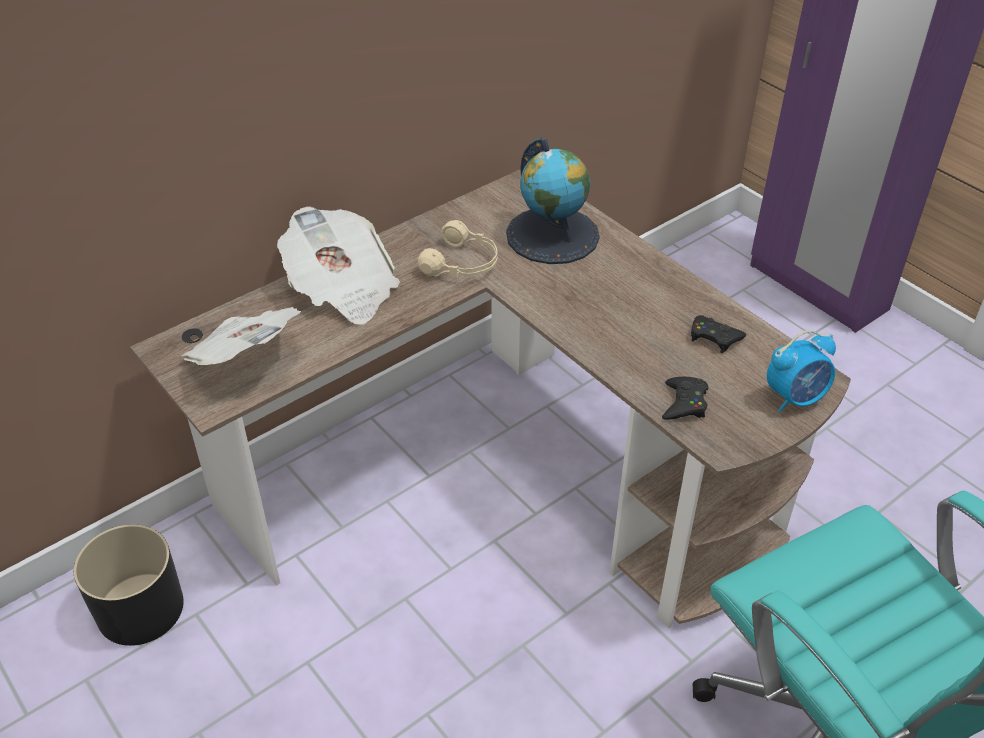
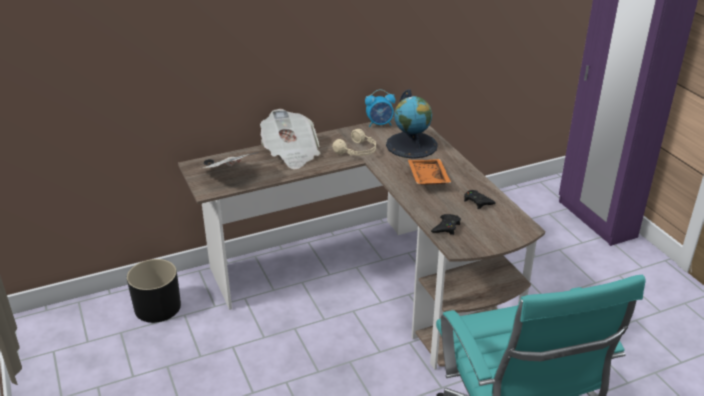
camera: 15 degrees right, 10 degrees down
(608, 302) = (427, 178): none -> orange tray
(795, 398) = (509, 234): alarm clock -> alarm clock (380, 124)

